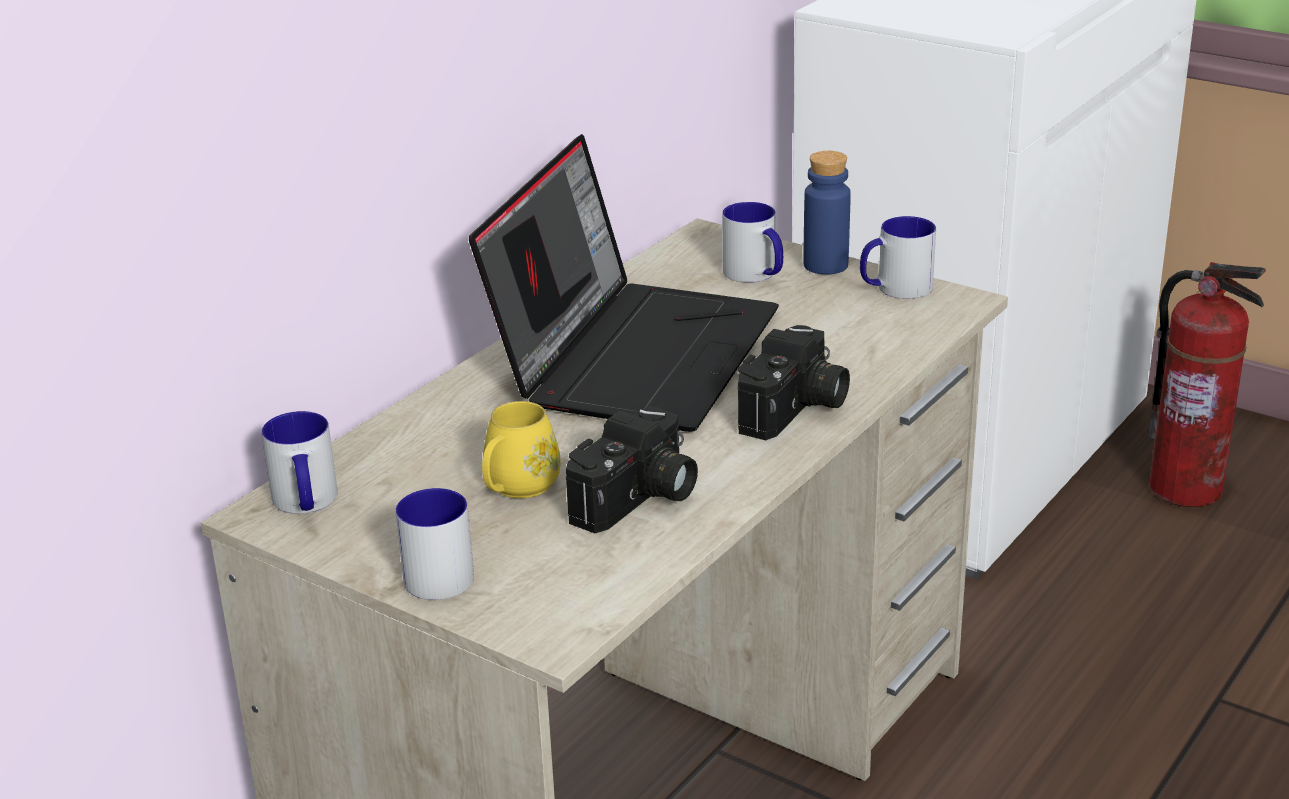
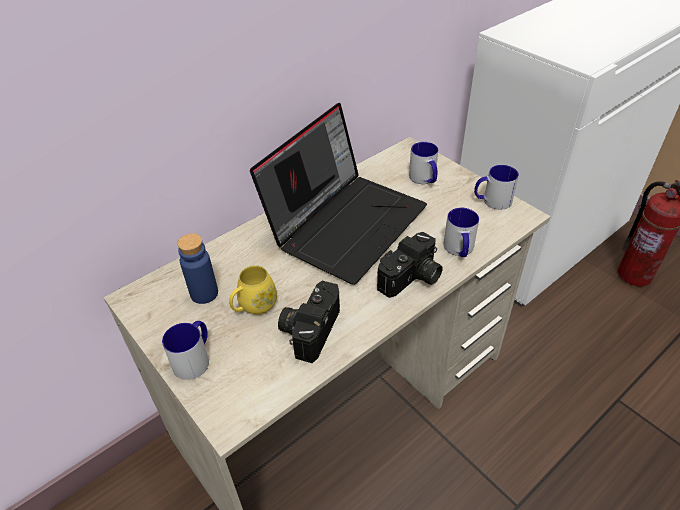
camera: 15 degrees right, 15 degrees up
(306, 503) = (154, 295): mug -> mug (459, 250)
(639, 500) = (309, 328): camera -> camera turned 150 degrees clockwise
(825, 265) = (461, 178): blue bottle -> blue bottle (204, 293)

